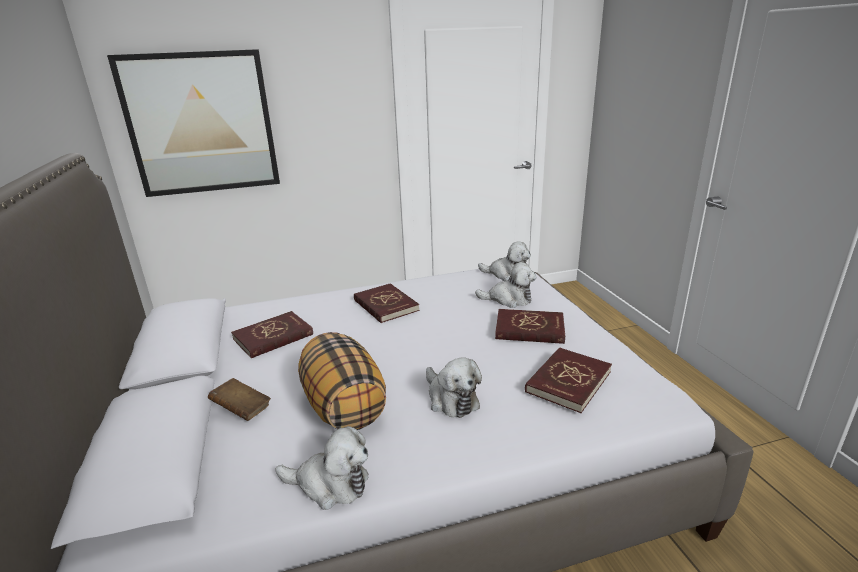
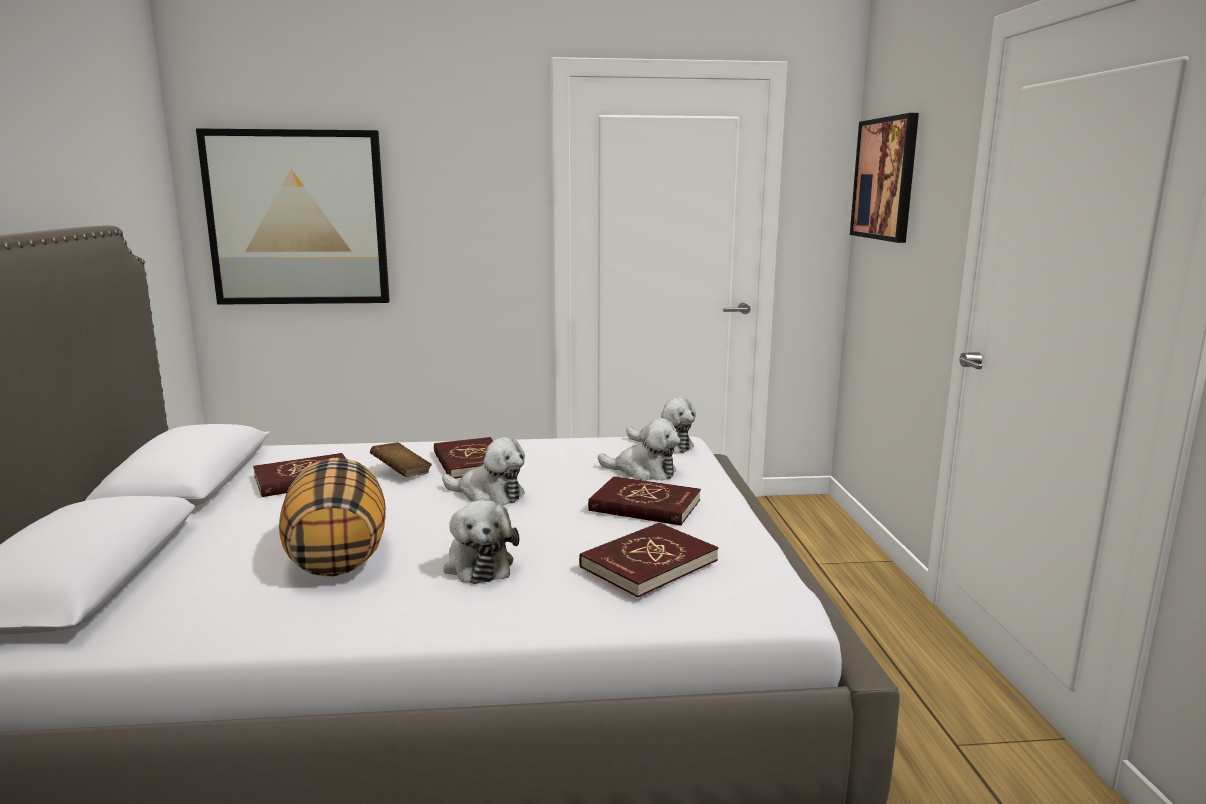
camera: 10 degrees right, 10 degrees down
(242, 410) = (213, 544): brown book -> brown book (401, 473)
(330, 484) = (262, 627): plush toy -> plush toy (488, 495)
(628, 70) = (885, 179): none -> picture

